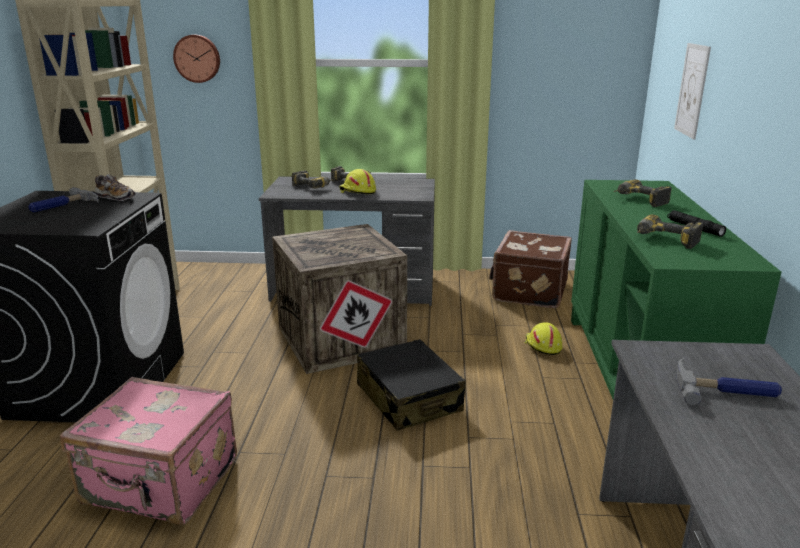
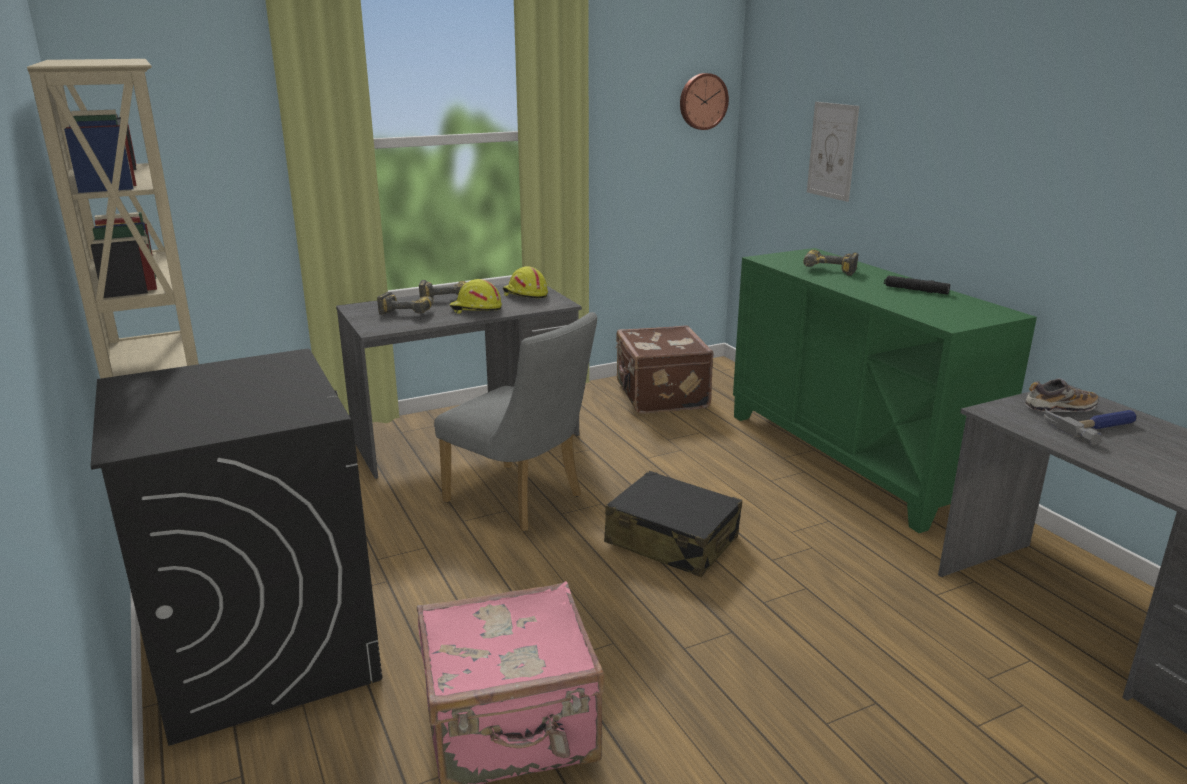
camera: 30 degrees left, 0 degrees up
(63, 206) = (203, 392): hammer -> none
(116, 197) = (259, 366): shoe -> shoe (1059, 408)
(197, 58) = (186, 148): wall clock -> wall clock (702, 101)
(339, 340) = (522, 501): crate -> grey chair
(542, 346) = (736, 449): yellow hard hat -> yellow hard hat (525, 295)
(664, 241) = (915, 306): power drill -> none

